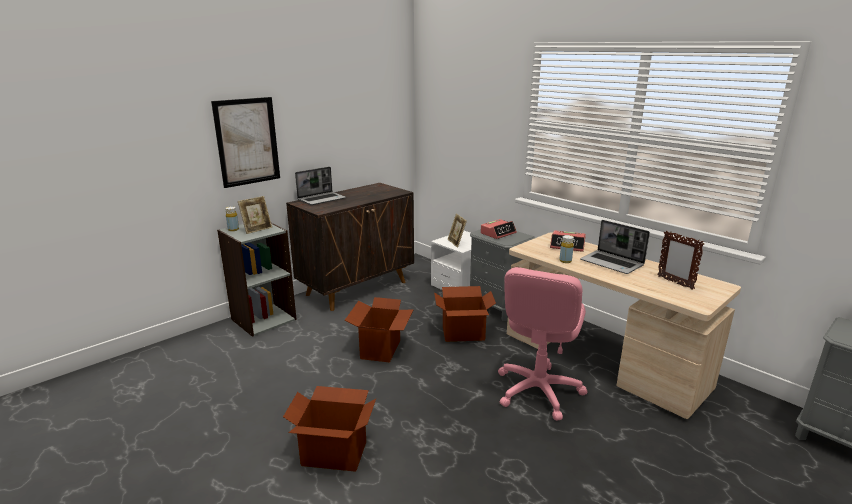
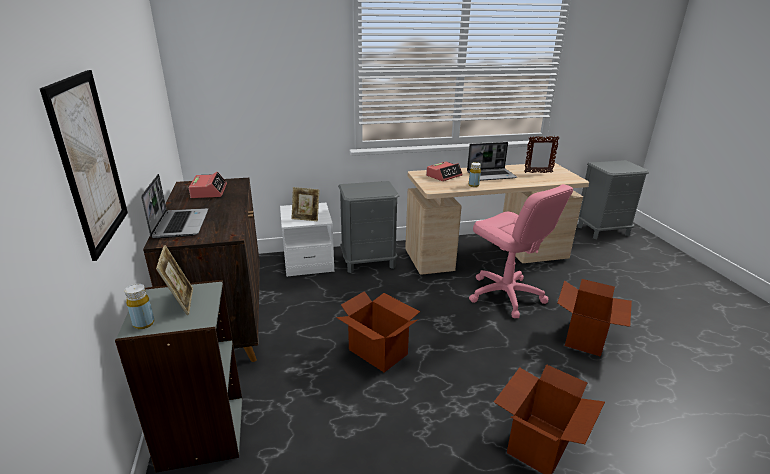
camera: 60 degrees left, 5 degrees up
(463, 334) = (395, 294): cardboard box -> cardboard box (585, 338)
(498, 233) = (364, 189): alarm clock -> alarm clock (209, 191)

